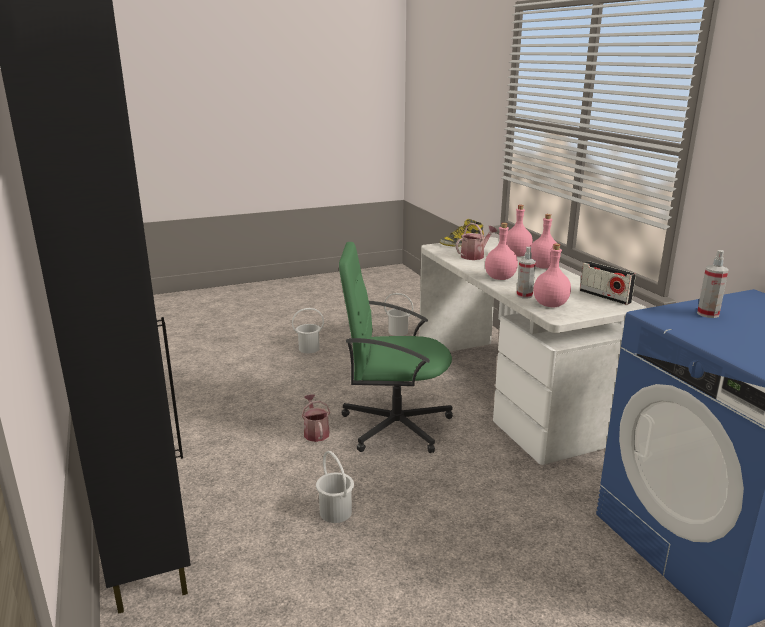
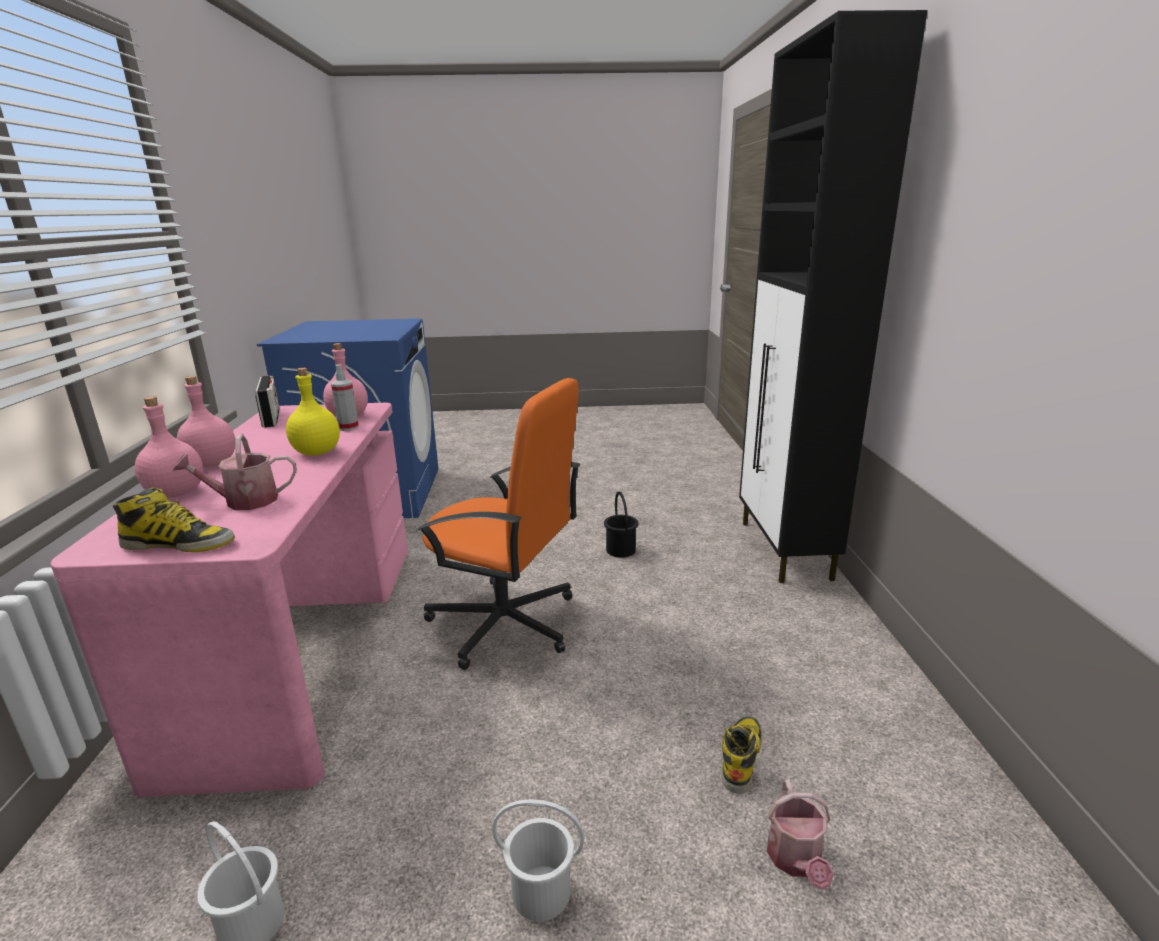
camera: 160 degrees left, 0 degrees up
(231, 390) = (741, 756): none -> boot
(315, 432) = (611, 633): watering can -> watering can (796, 860)
(335, 512) = (621, 550): white bucket -> black bucket
(394, 425) = (505, 623): green office chair -> orange office chair
(500, 278) = (317, 452): pink bottle -> yellow bottle
(509, 393) = (304, 642): white desk -> pink desk
(708, 314) = (350, 336): spray bottle -> none

